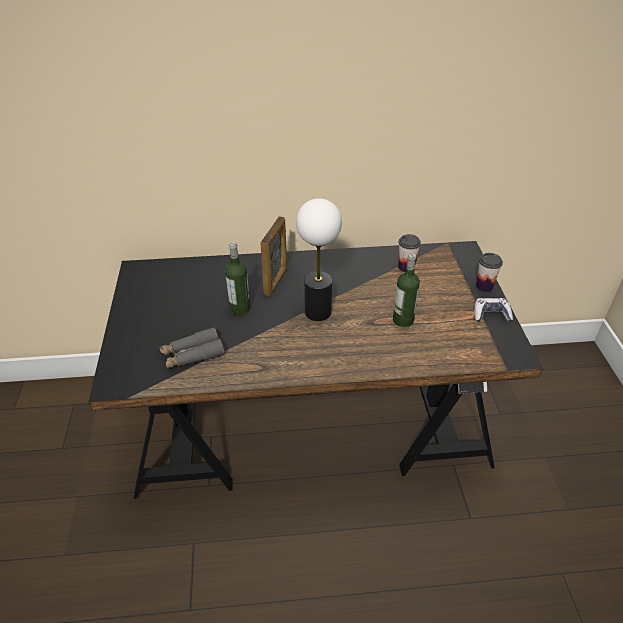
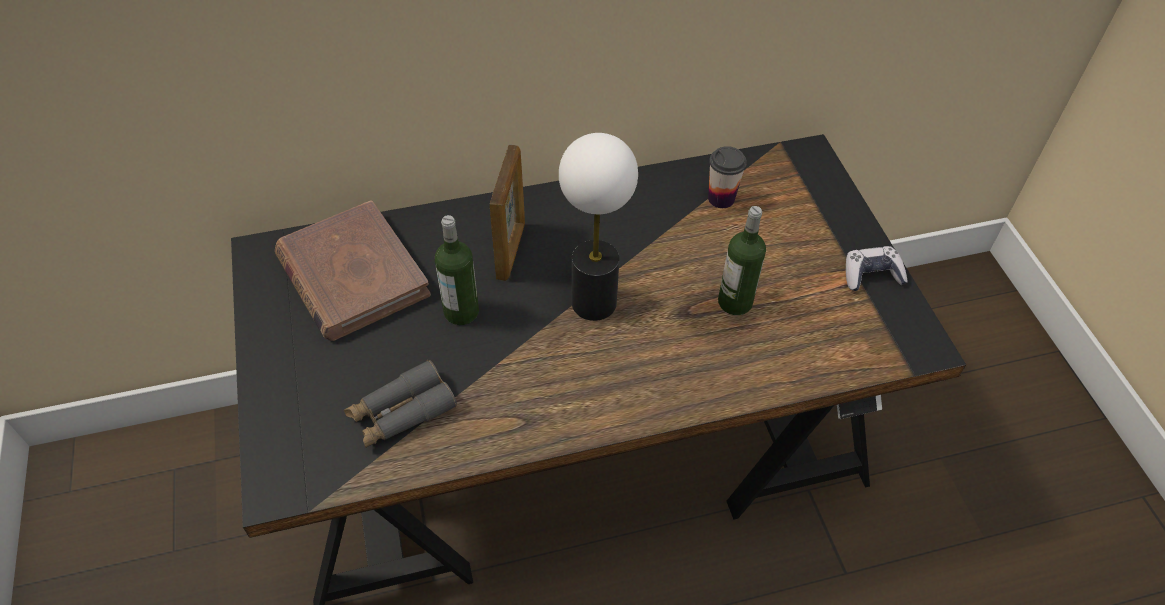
camera: 10 degrees left, 10 degrees up
(183, 285) = (352, 275): none -> brown book
(484, 286) = (852, 222): cup -> none

